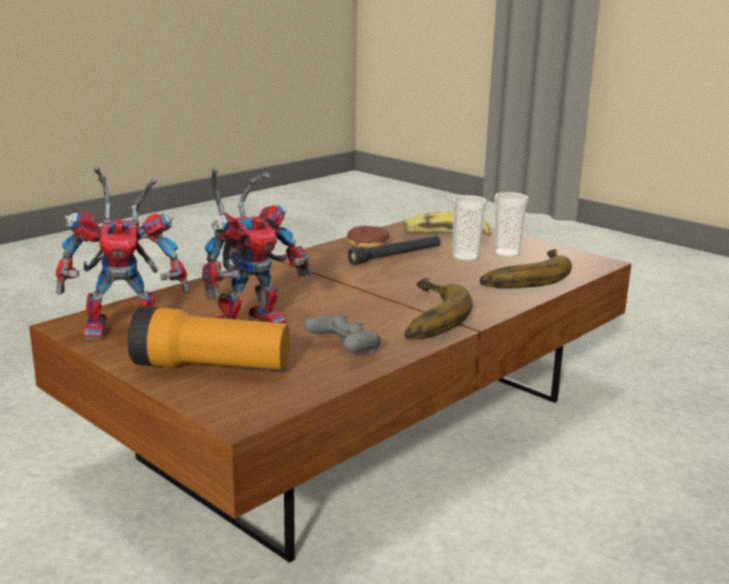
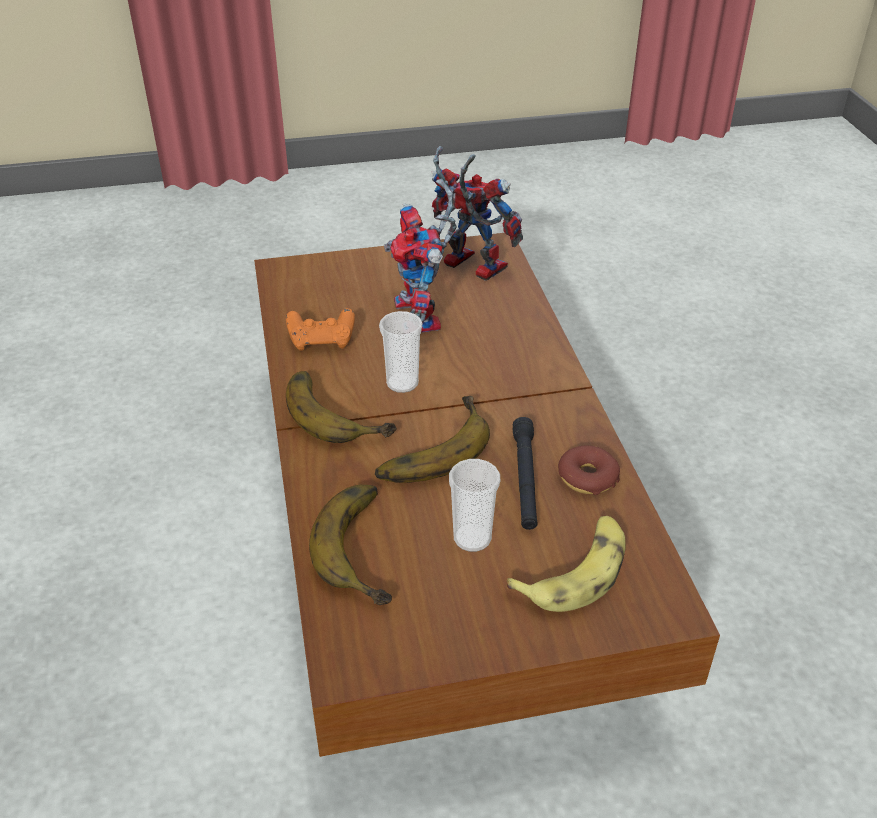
camera: 125 degrees right, 20 degrees up
(128, 327) = (467, 265): toy robot -> toy robot turned 105 degrees clockwise
(211, 367) = (358, 279): flashlight -> none
(343, 350) = (322, 341): grey game controller -> orange game controller
(411, 283) = (429, 447): none -> banana
(506, 253) = (456, 589): cup -> cup (402, 383)

